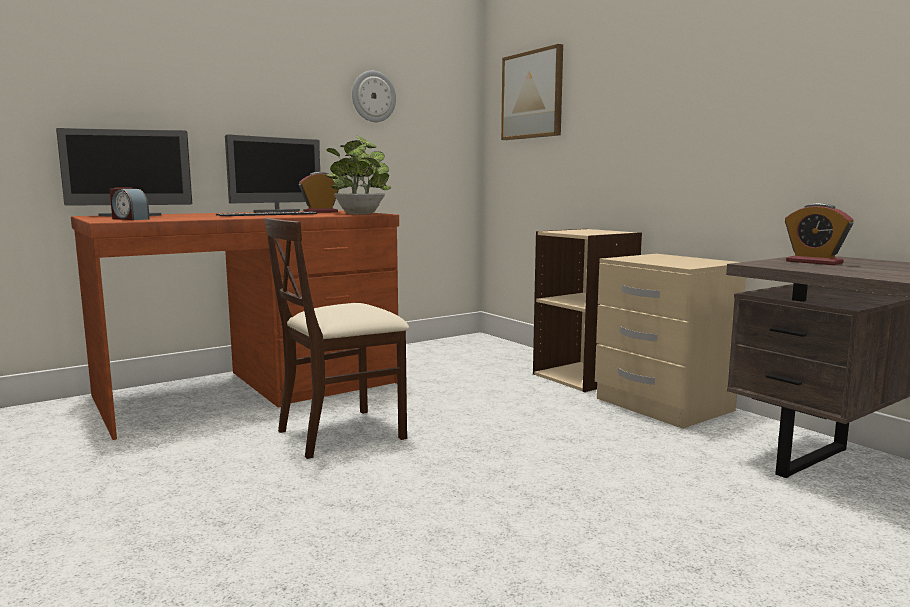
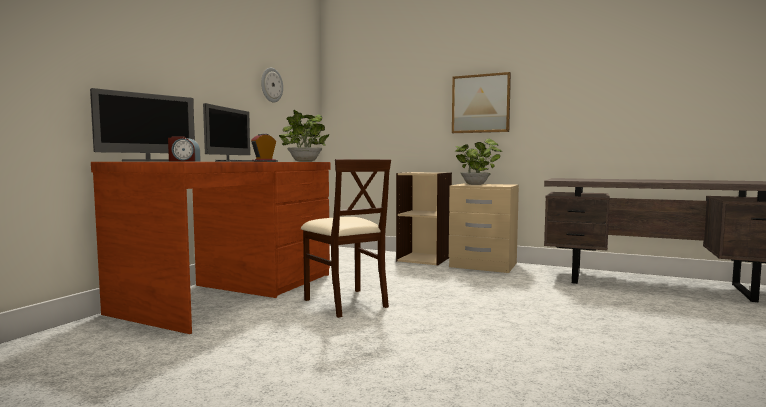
camera: 30 degrees left, 5 degrees down
(342, 433) = (346, 302): beige chair -> beige chair turned 60 degrees counterclockwise
(532, 95) = (365, 92): picture -> picture (480, 104)
(663, 258) = (477, 184): none -> potted plant
(814, 262) = (571, 179): alarm clock -> none

